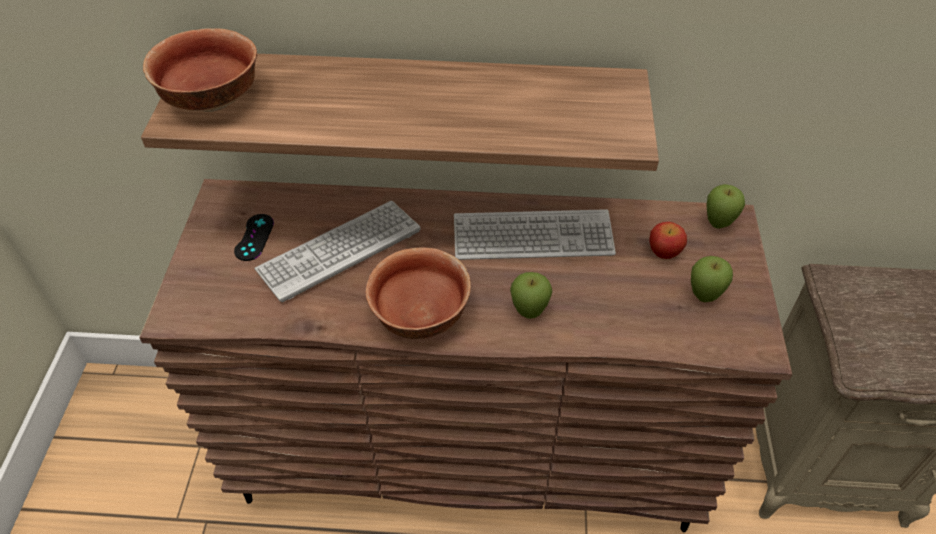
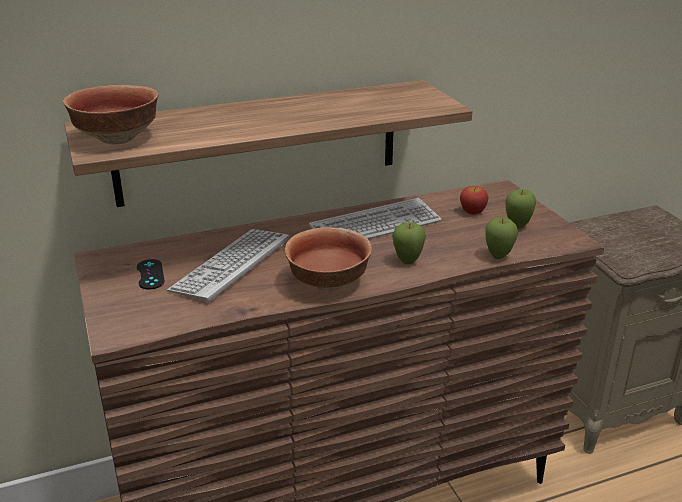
camera: 25 degrees left, 20 degrees down
(718, 224) = (495, 192): apple -> apple (498, 256)

